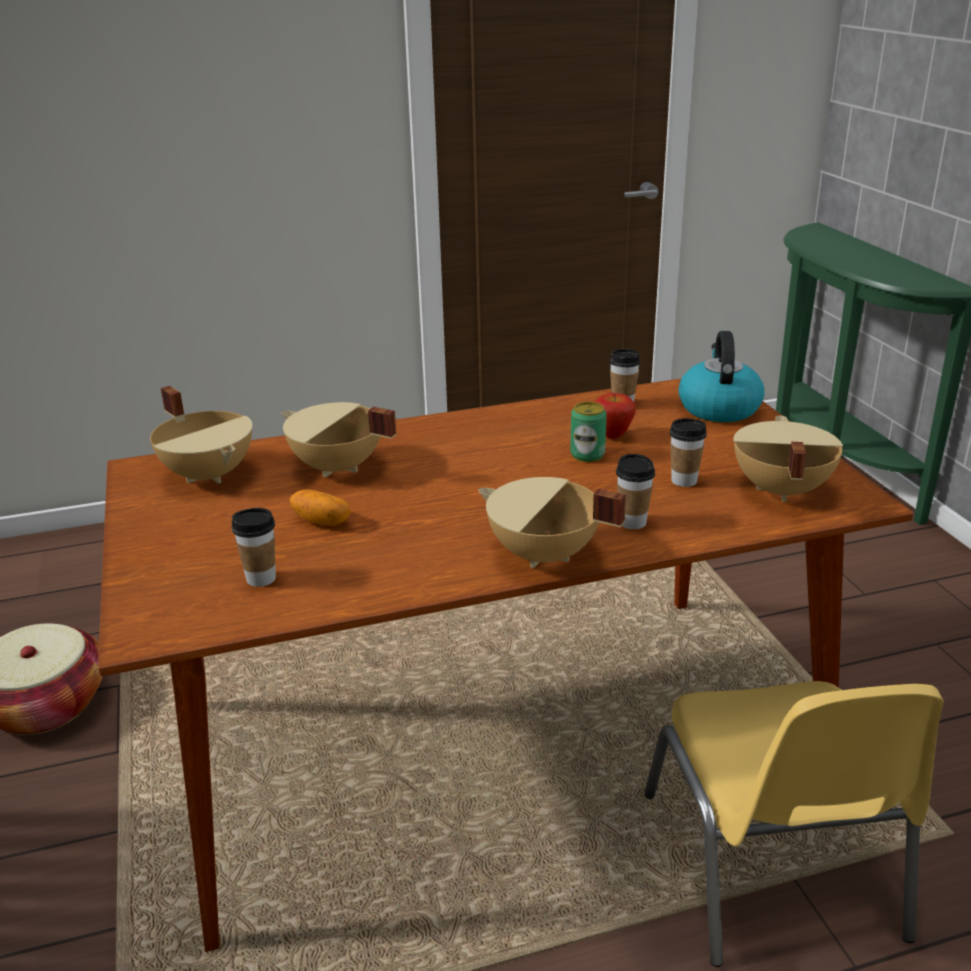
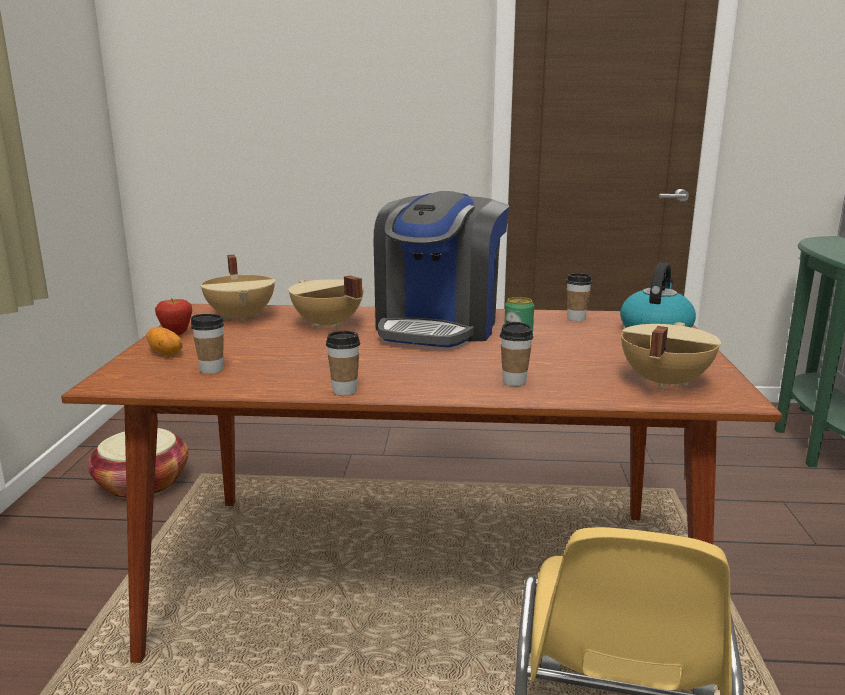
camera: 20 degrees right, 10 degrees down
(322, 521) = (286, 348): potato -> potato (166, 352)
(478, 445) = (439, 326): none -> coffee machine
(543, 556) = (422, 389): beige cooking pot -> none
(613, 436) = (549, 334): apple -> apple (176, 334)
(684, 481) = (582, 365): cup -> cup (344, 391)

